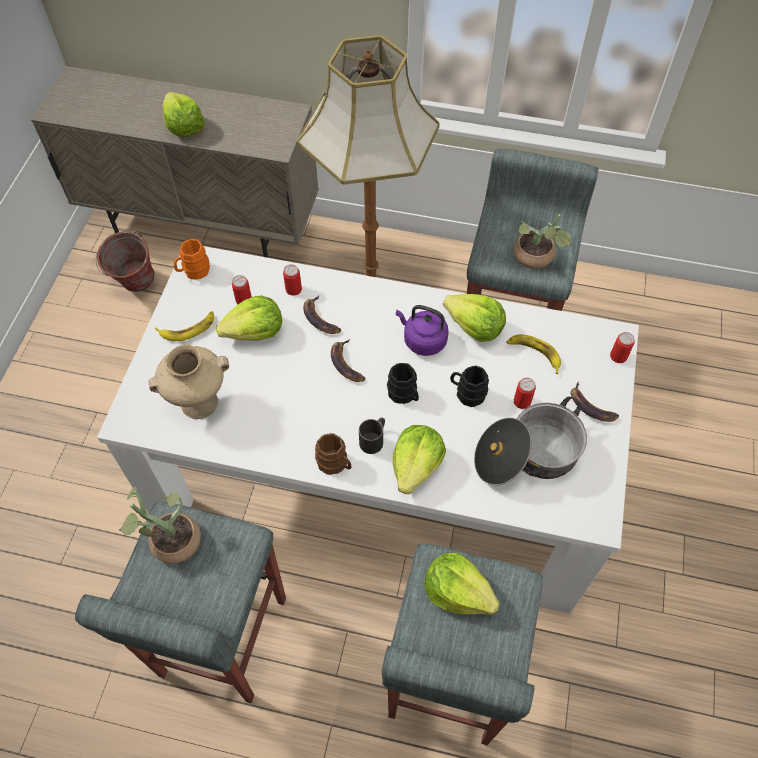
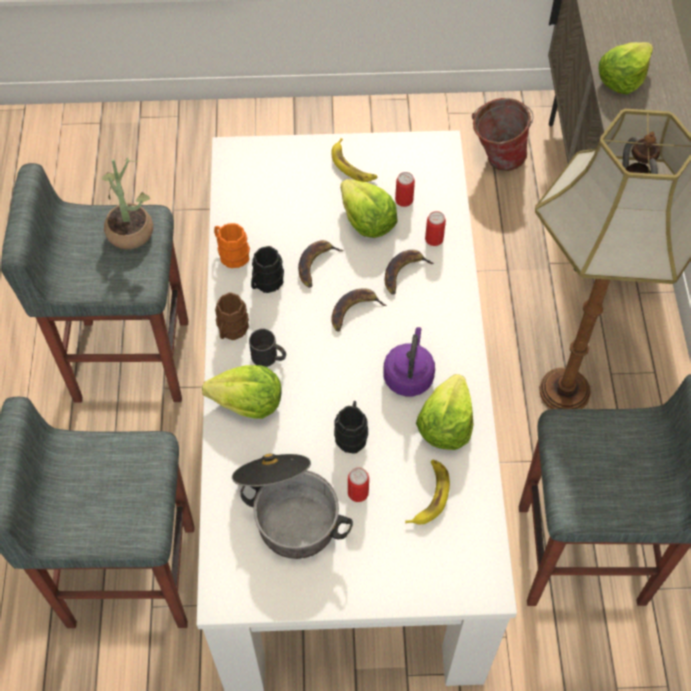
camera: 75 degrees right, 0 degrees up
(193, 271) = (425, 148): orange mug -> orange mug (231, 254)
(199, 404) = (268, 201): beige vase -> none
(404, 395) = (331, 373): black mug -> black mug (266, 283)
(457, 591) = (125, 477): lettuce -> none
(536, 259) = (588, 482): potted plant -> none
(590, 407) = (372, 568): banana -> banana (316, 264)
(618, 356) = (457, 593): can -> none

